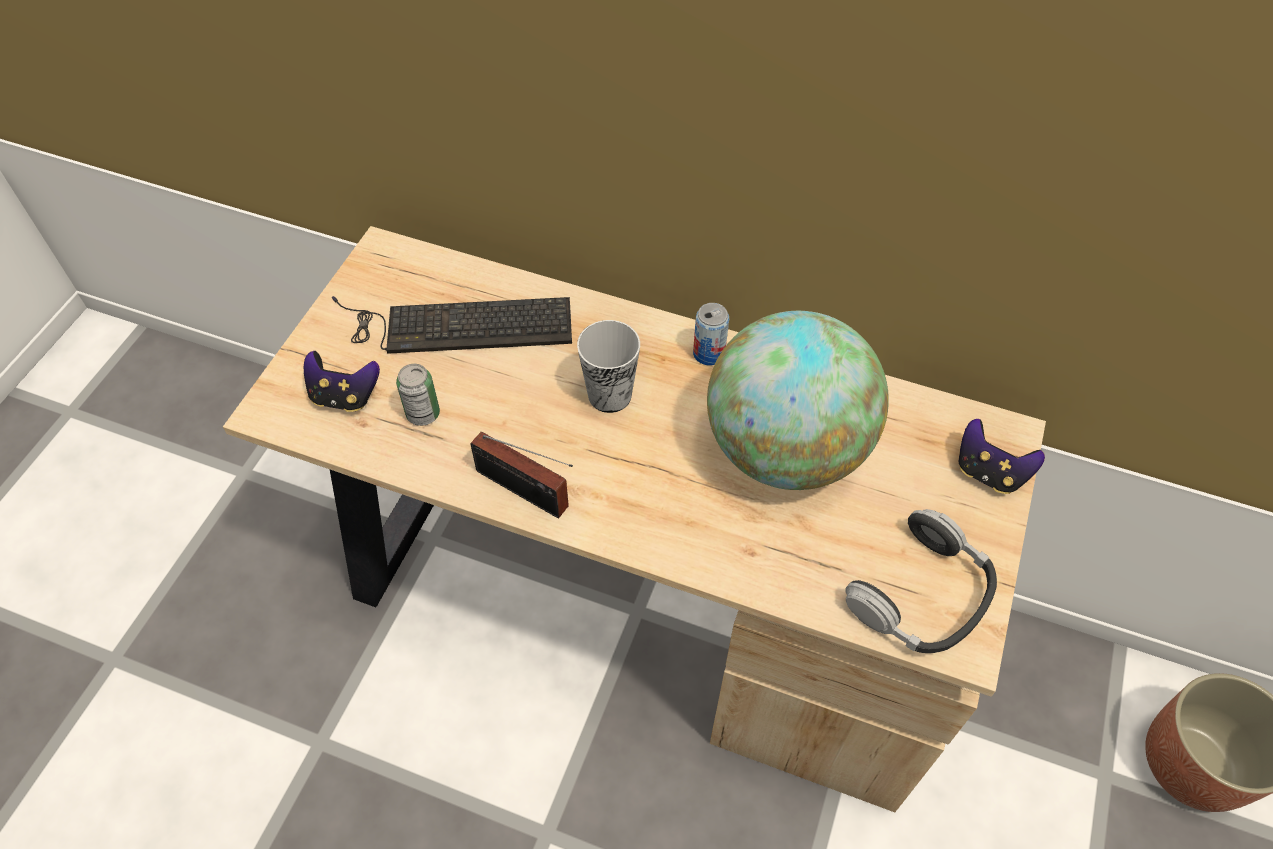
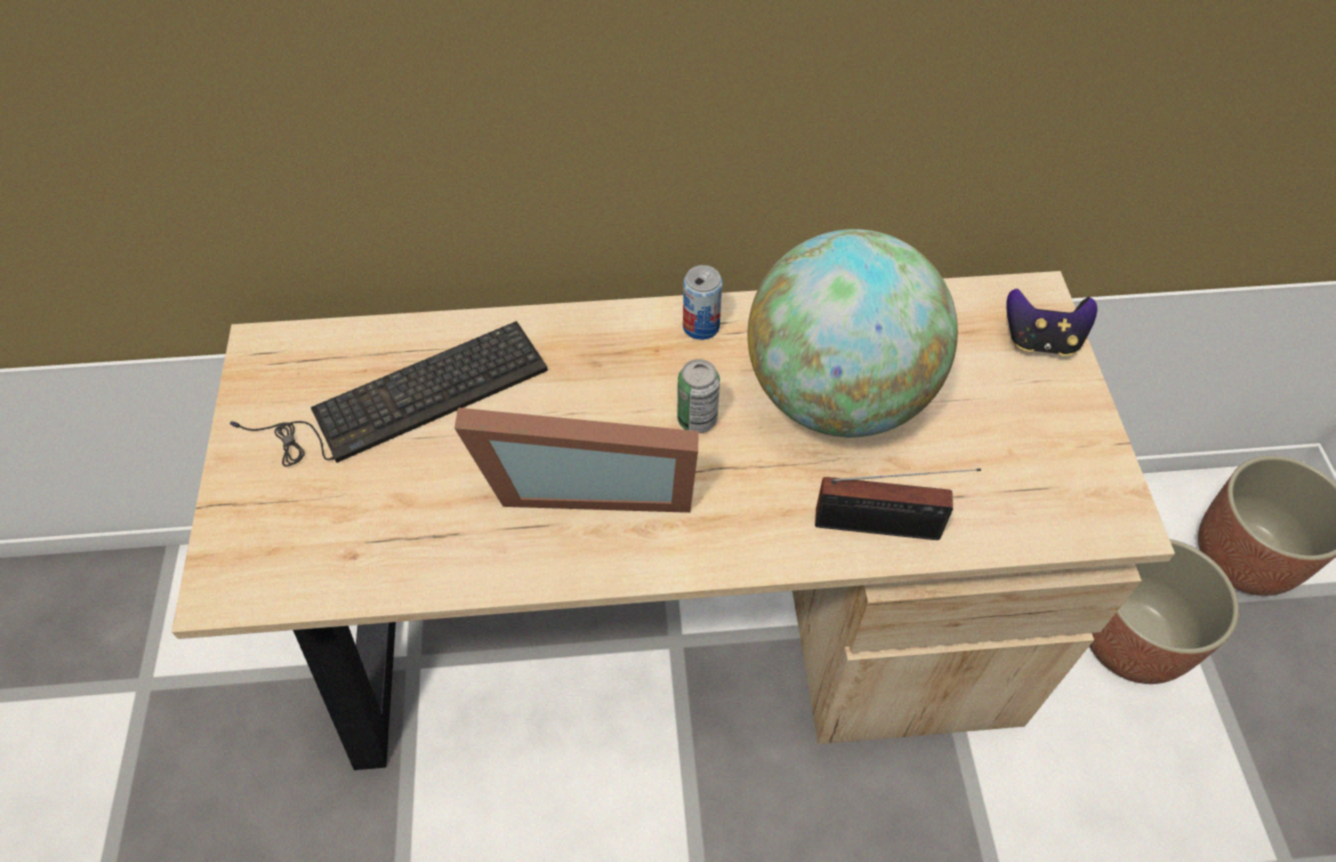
camera: 25 degrees left, 0 degrees up
(344, 396) = (311, 533): game controller -> none
(423, 414) = (420, 515): can -> can (697, 419)
(526, 492) = (591, 555): radio -> radio (884, 527)
(554, 439) = (588, 482): none -> picture frame
(609, 395) = (621, 410): cup -> none
(922, 595) = (1054, 488): headphones -> none
(1037, 786) = (1133, 639): none -> planter

